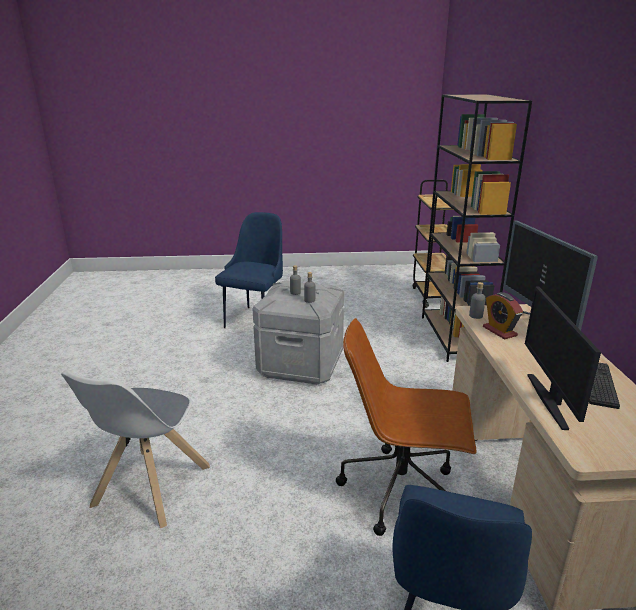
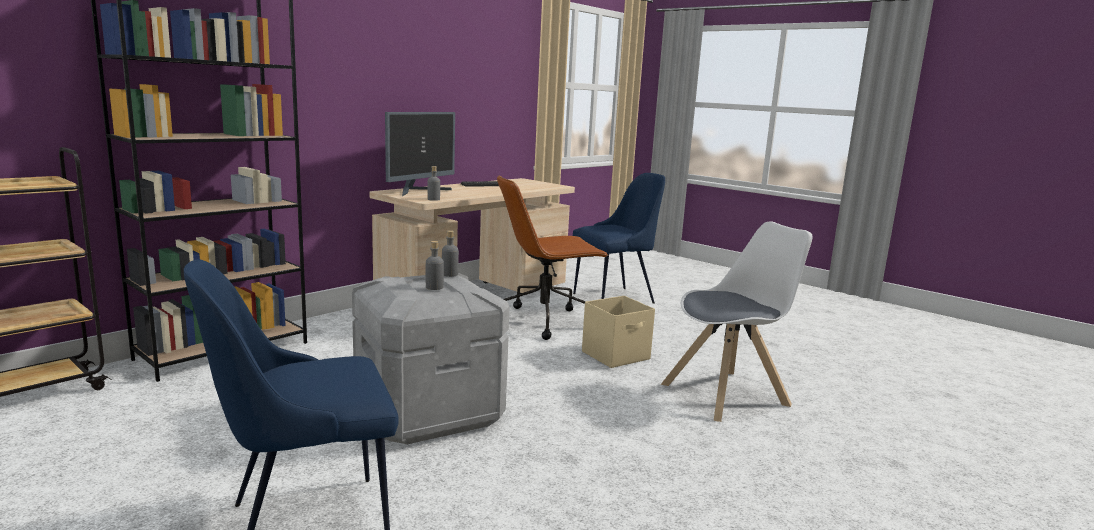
camera: 135 degrees left, 10 degrees down
(278, 480) = (616, 355): none -> beige storage box
(401, 490) = (545, 321): brown office chair -> brown office chair turned 105 degrees clockwise
(499, 331) = (452, 195): alarm clock -> none
(549, 400) = (525, 189): monitor -> none

